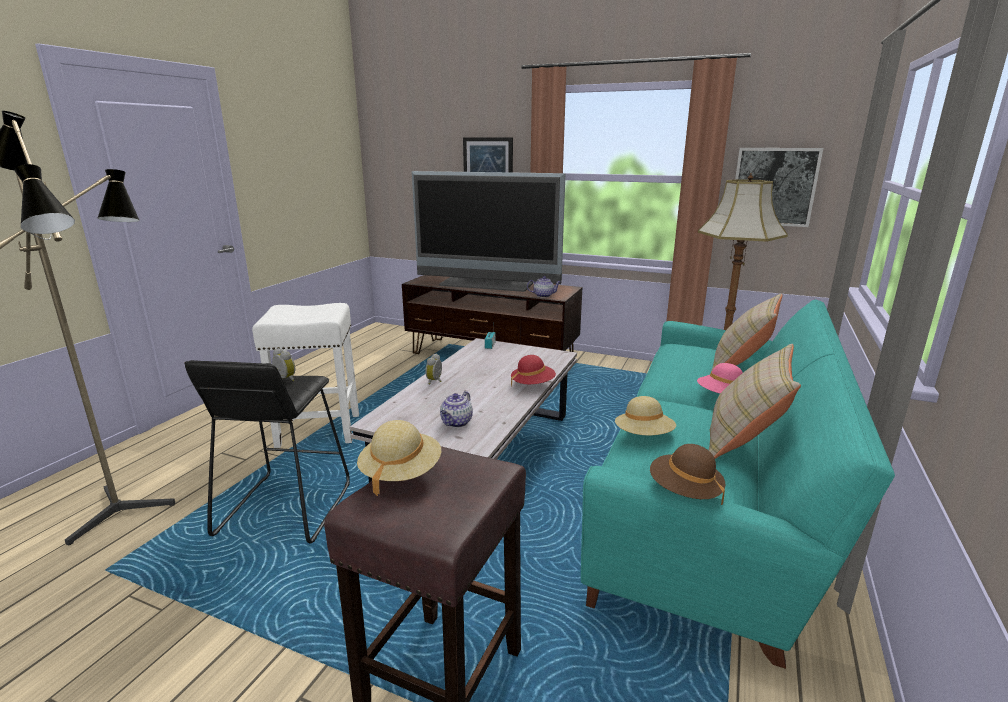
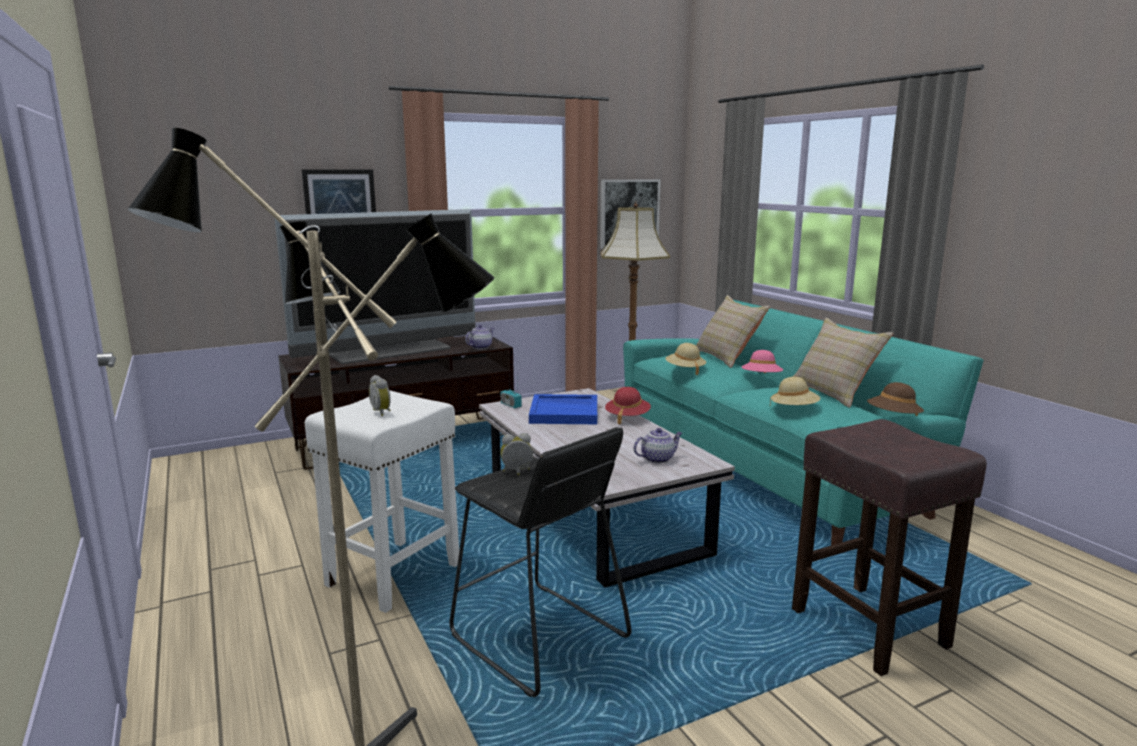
camera: 50 degrees left, 5 degrees down
(400, 473) = (864, 445): beige hat -> beige hat (685, 370)
(435, 381) = (555, 443): alarm clock -> alarm clock (382, 412)
(456, 423) = (658, 459): teapot -> teapot turned 90 degrees counterclockwise
(505, 363) = (565, 412): none -> blue tray

